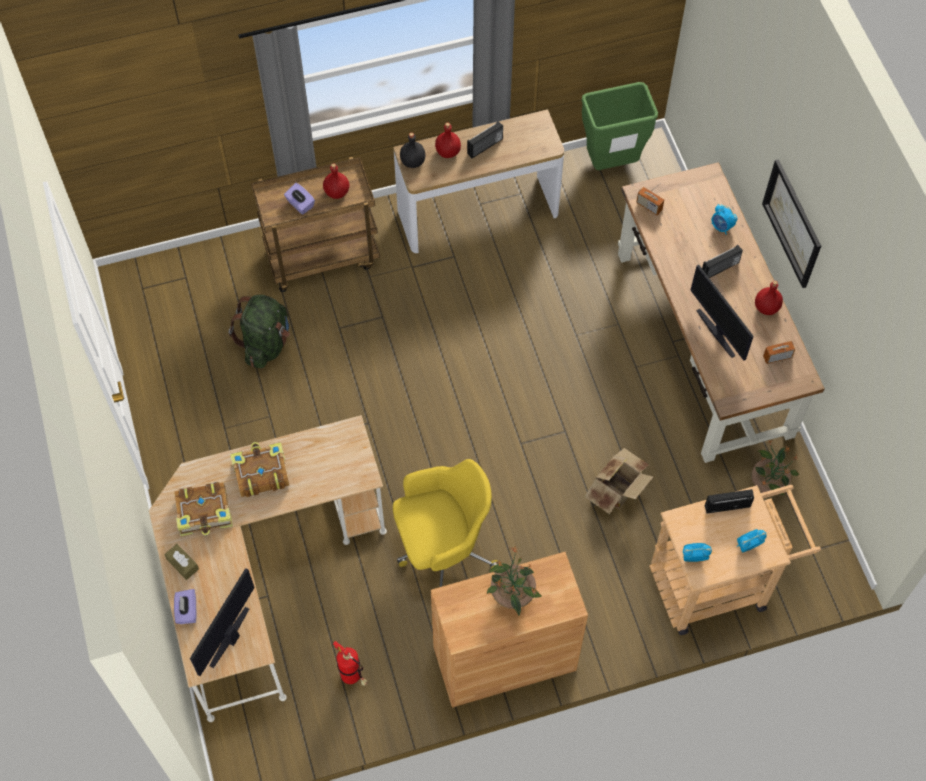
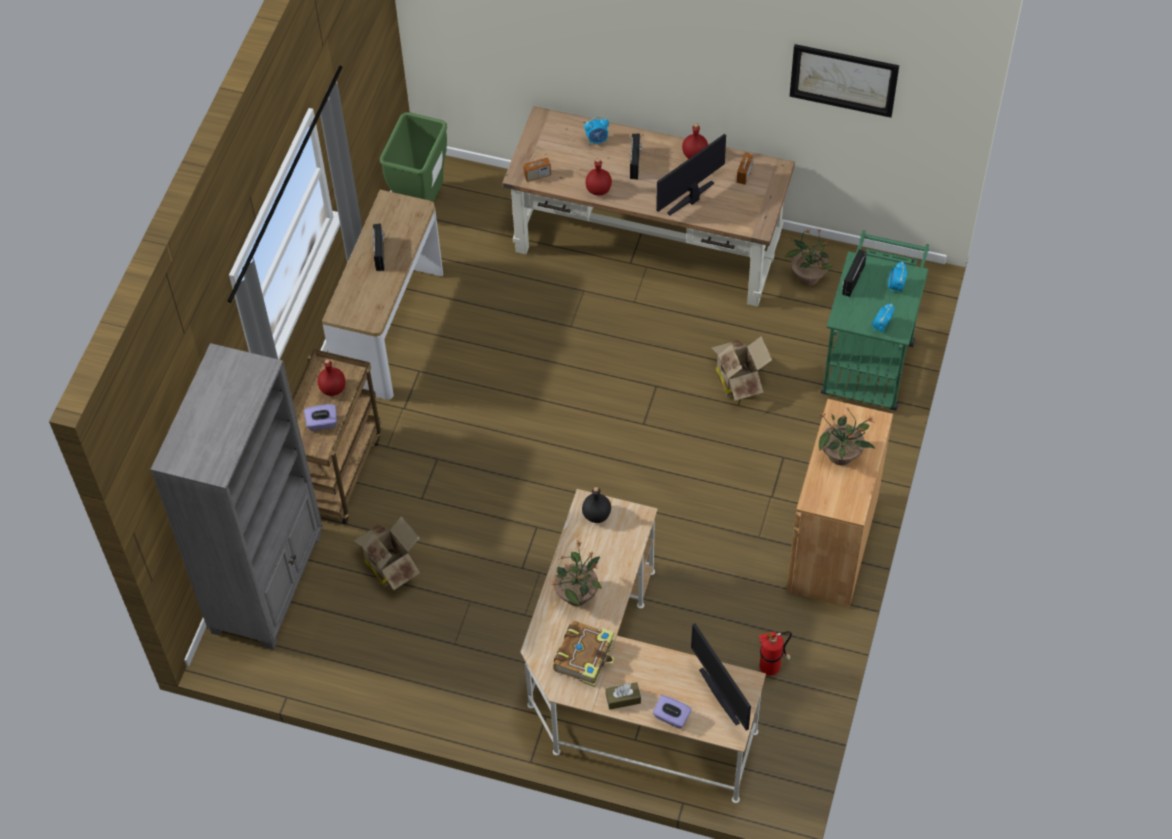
camera: 55 degrees left, 5 degrees down
(197, 273) = (268, 583): none -> grey bookcase
(260, 473) = (577, 594): book -> potted plant
(266, 343) = (391, 564): green backpack -> cardboard box
(412, 161) = (350, 315): black bottle -> black bottle (596, 515)
(442, 548) = (700, 535): yellow office chair -> none
(448, 151) = (362, 283): red bottle -> red bottle (598, 189)
(717, 332) = (692, 199): monitor -> monitor turned 135 degrees clockwise
(718, 583) = (869, 359): beige cart -> green cart
(792, 223) = (671, 72): picture -> picture (843, 79)

